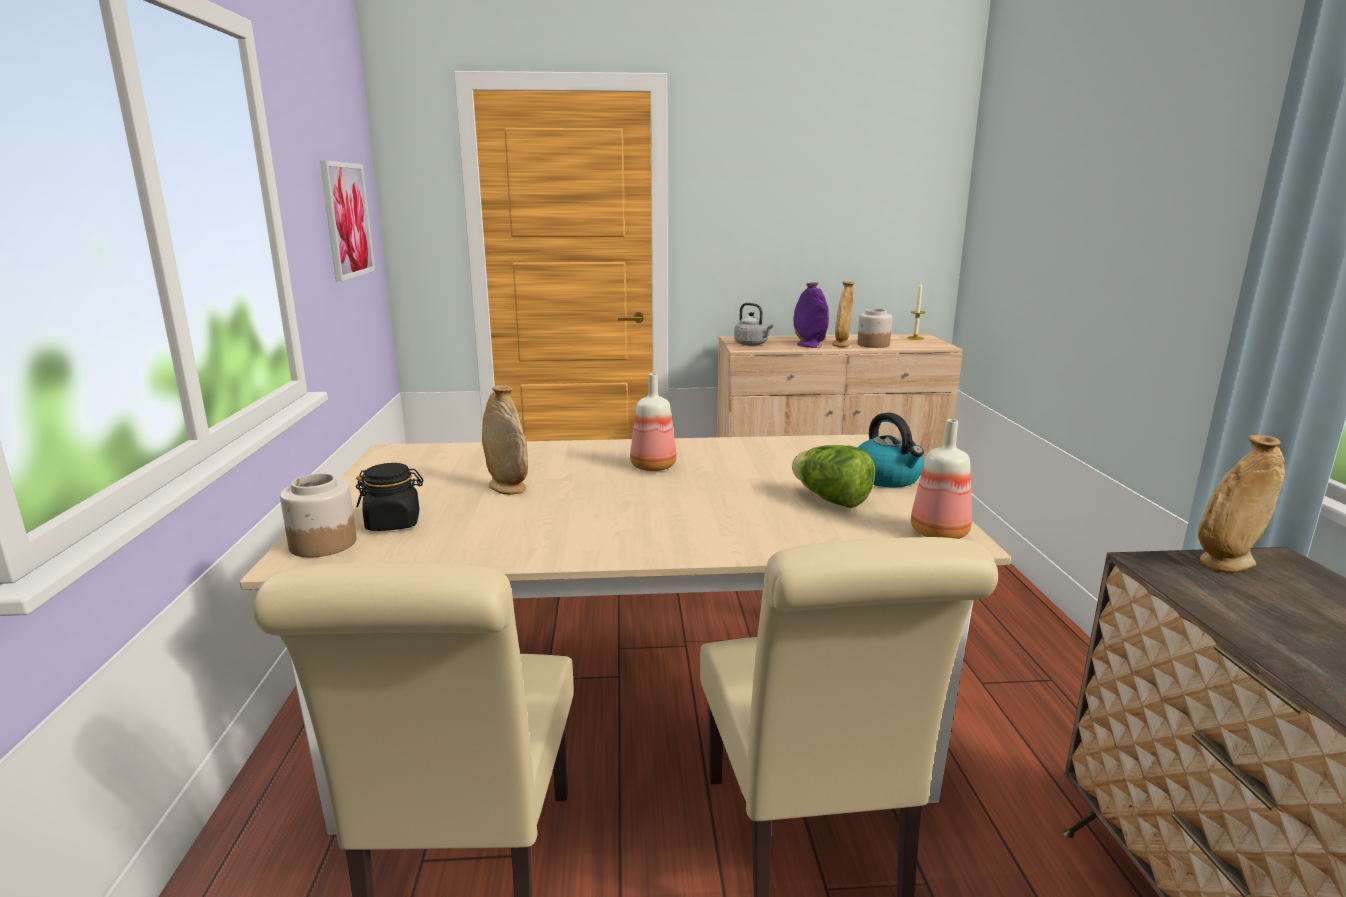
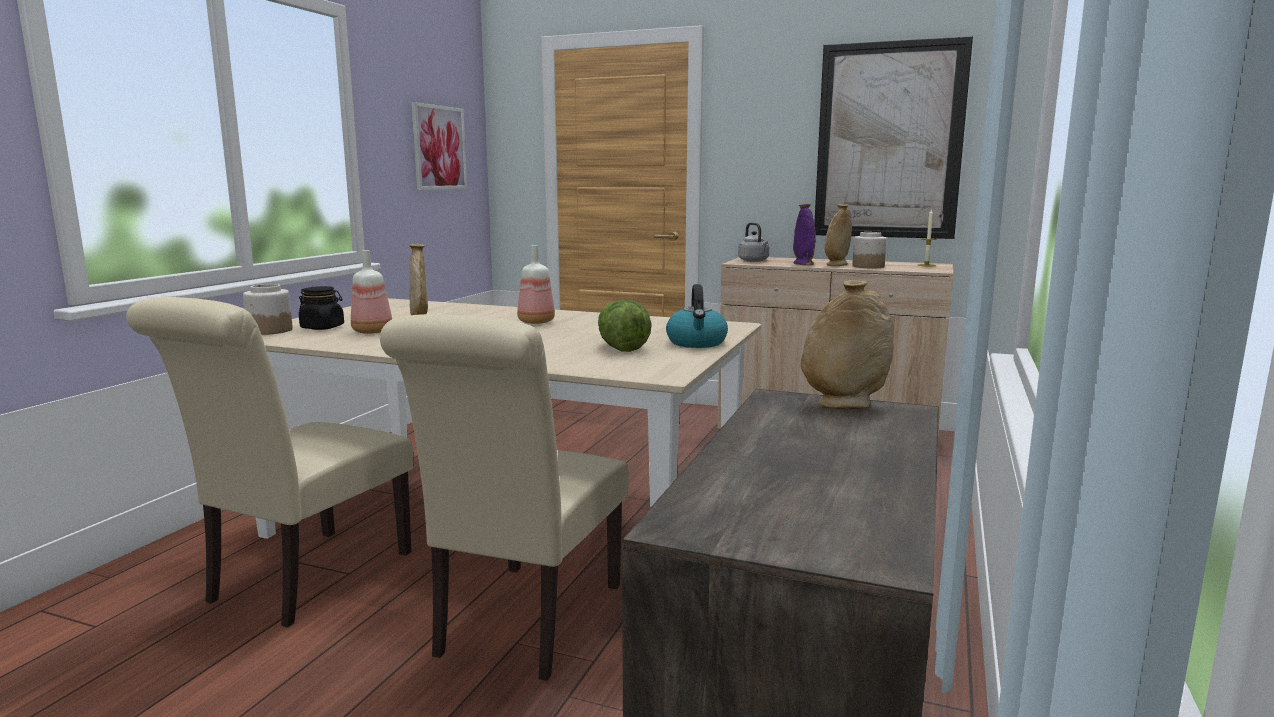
camera: 25 degrees right, 5 degrees down
(868, 211) = (888, 141): none -> picture
(938, 532) = (657, 369): bottle -> bottle (373, 331)

